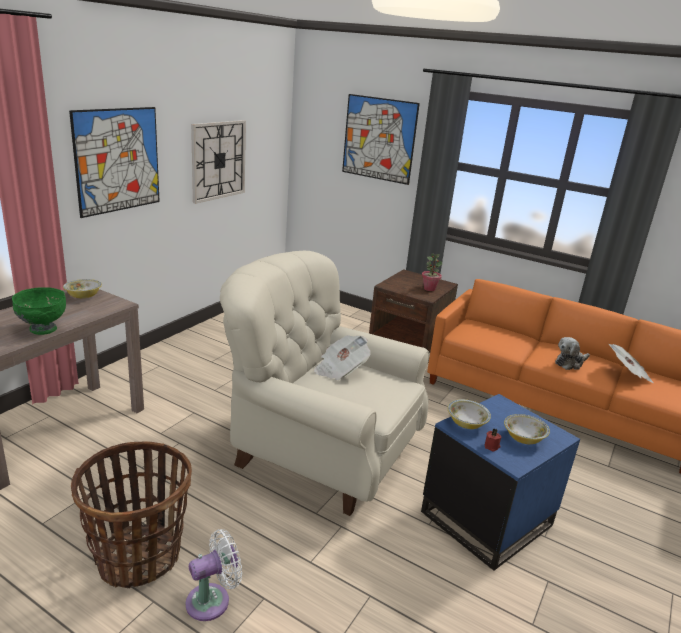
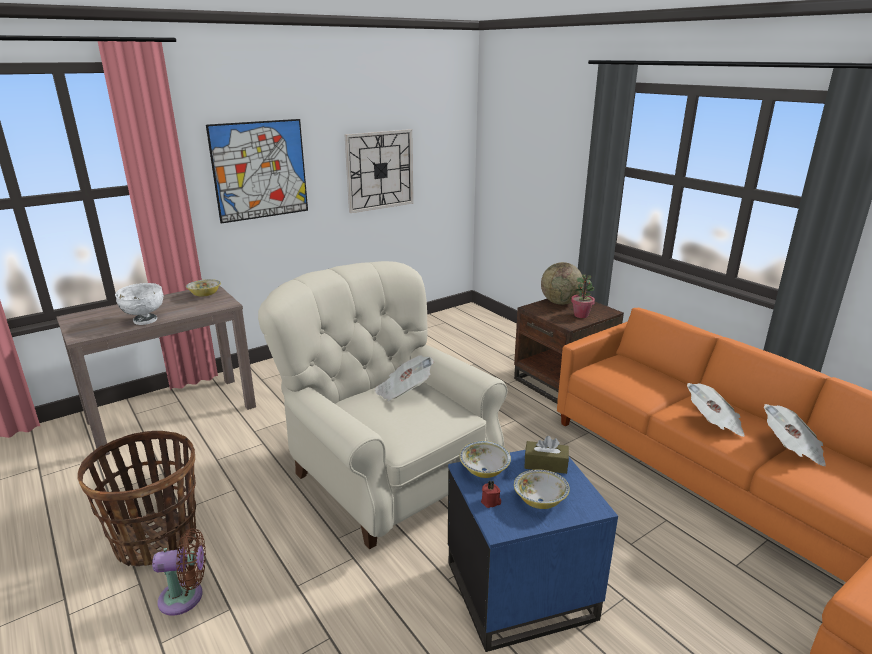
camera: 25 degrees right, 0 degrees up
(43, 329) = (144, 320): green bowl -> white bowl
(212, 600) = (186, 597): white fan -> brown fan
(379, 139) = (552, 144): picture -> none
(404, 279) = (560, 302): none -> globe
(504, 411) = (545, 464): none -> brown tissue box
(570, 363) = (713, 422): plush toy -> newspaper

